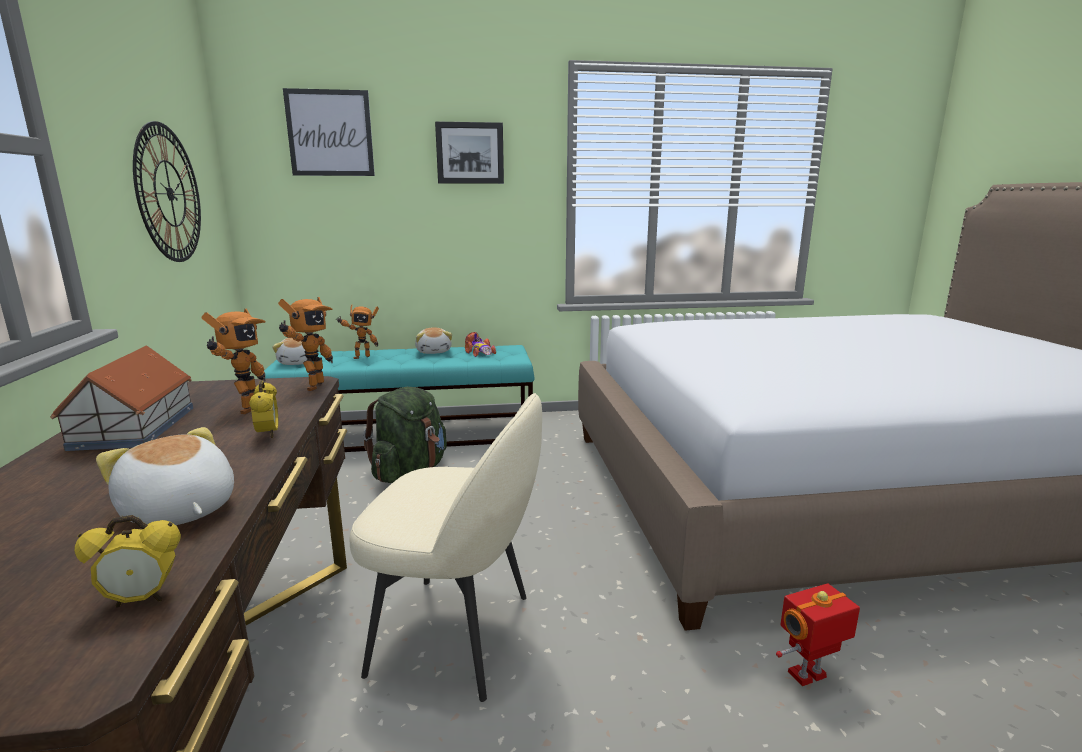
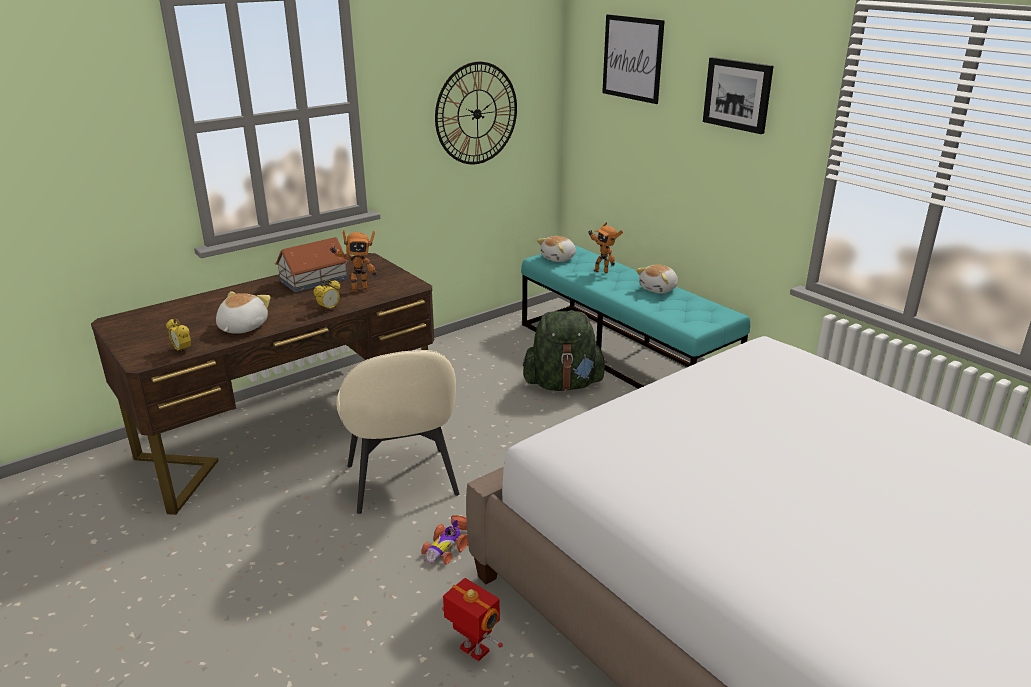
camera: 60 degrees right, 10 degrees up
(311, 386) = (407, 289): toy robot -> none
(479, 352) = (686, 306): toy car -> toy car (448, 547)

